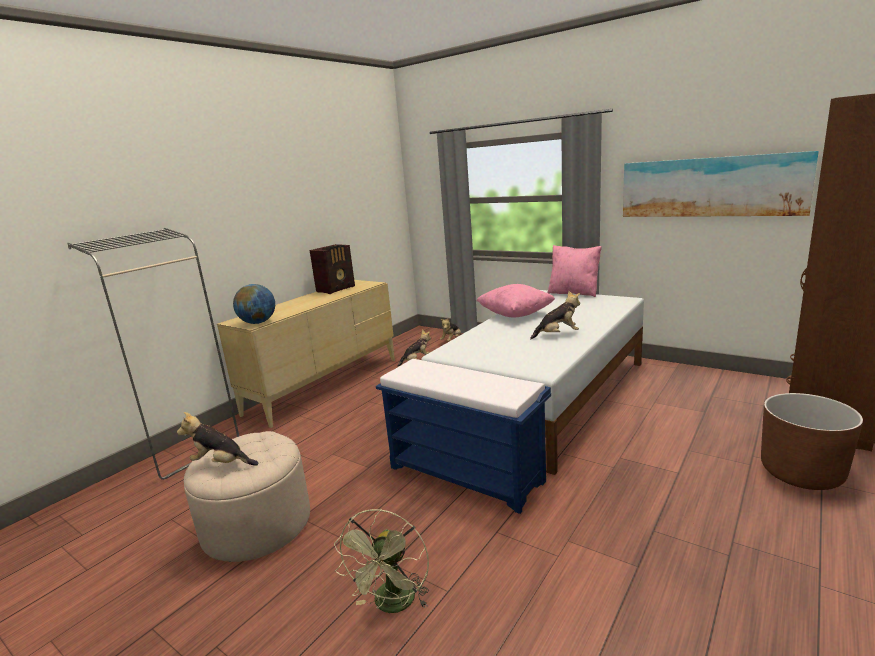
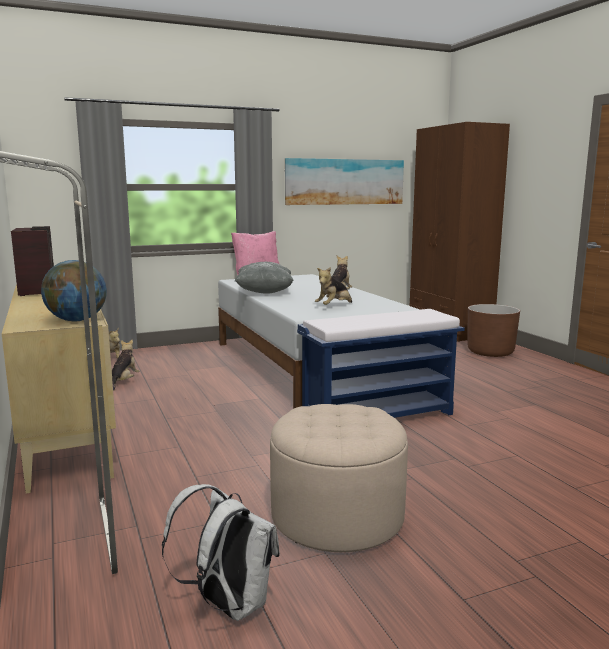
camera: 60 degrees left, 5 degrees down
(137, 527) = (227, 604): none -> white backpack
(221, 463) = (344, 431): plush toy -> plush toy (333, 306)
(393, 605) = (519, 476): green fan -> none
(515, 314) = (264, 292): pink pillow -> grey pillow

